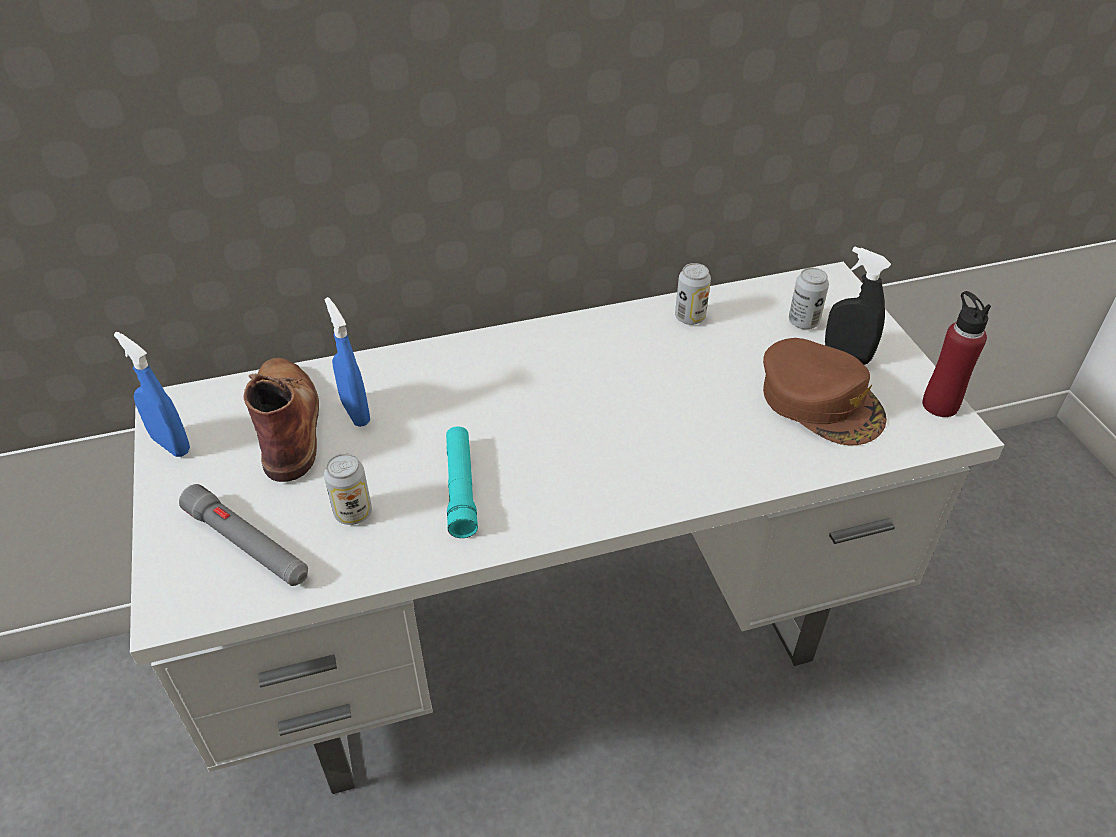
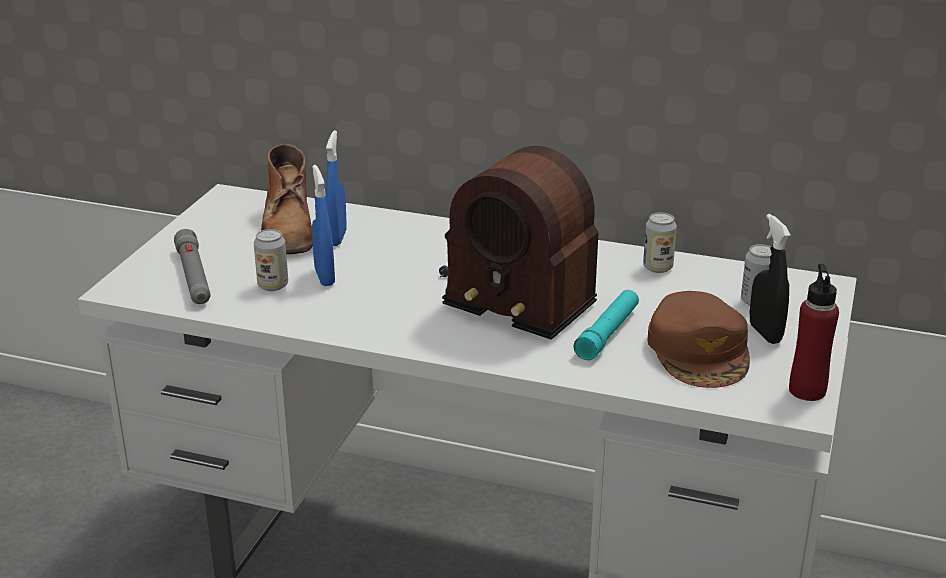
camera: 35 degrees right, 15 degrees down
(171, 444) = (207, 215): blue spray bottle -> blue spray bottle (324, 277)
(286, 421) = (288, 227): brown boot -> brown boot turned 150 degrees clockwise
(460, 488) = (356, 299): turquoise flashlight -> turquoise flashlight (607, 333)
(597, 397) = (517, 287): none -> radio

